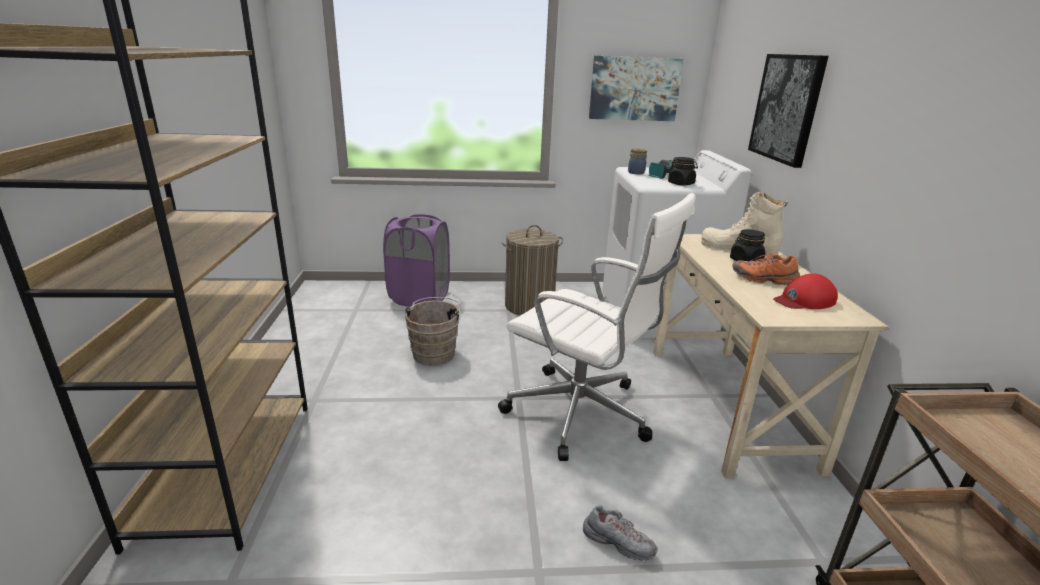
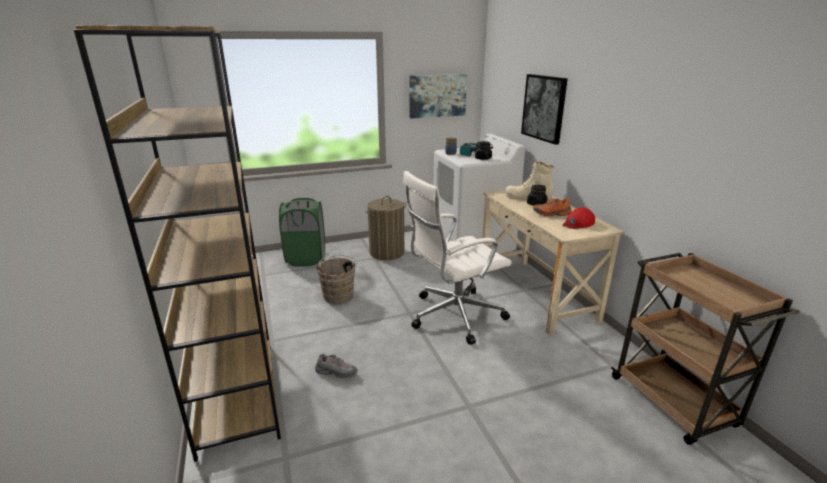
camera: 15 degrees left, 0 degrees up
(419, 297) = (306, 259): purple laundry basket -> green laundry basket
(582, 414) = (453, 315): white office chair -> white office chair turned 135 degrees clockwise
(618, 543) = (505, 381): grey shoe -> grey shoe (336, 373)

